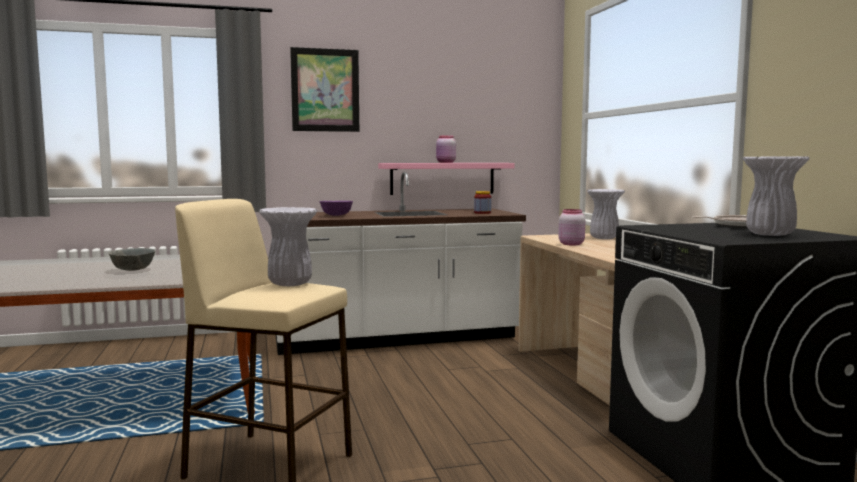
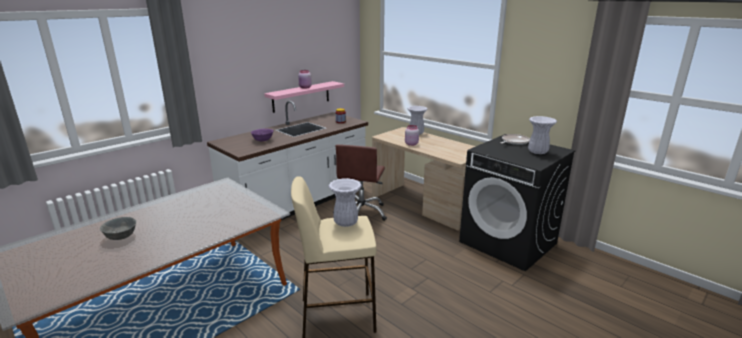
camera: 30 degrees left, 15 degrees up
(133, 270) = (186, 221): grey bowl -> grey bowl (121, 237)
(325, 90) = (226, 48): picture -> none
(476, 364) = (361, 213): none -> brown office chair

